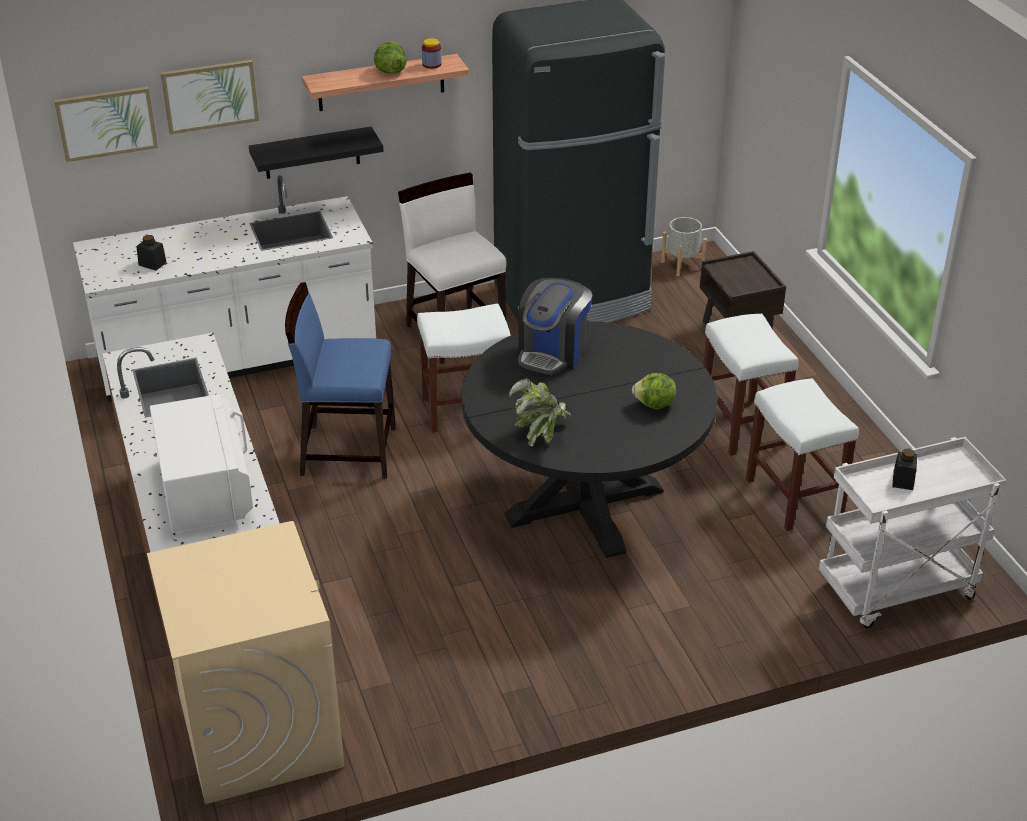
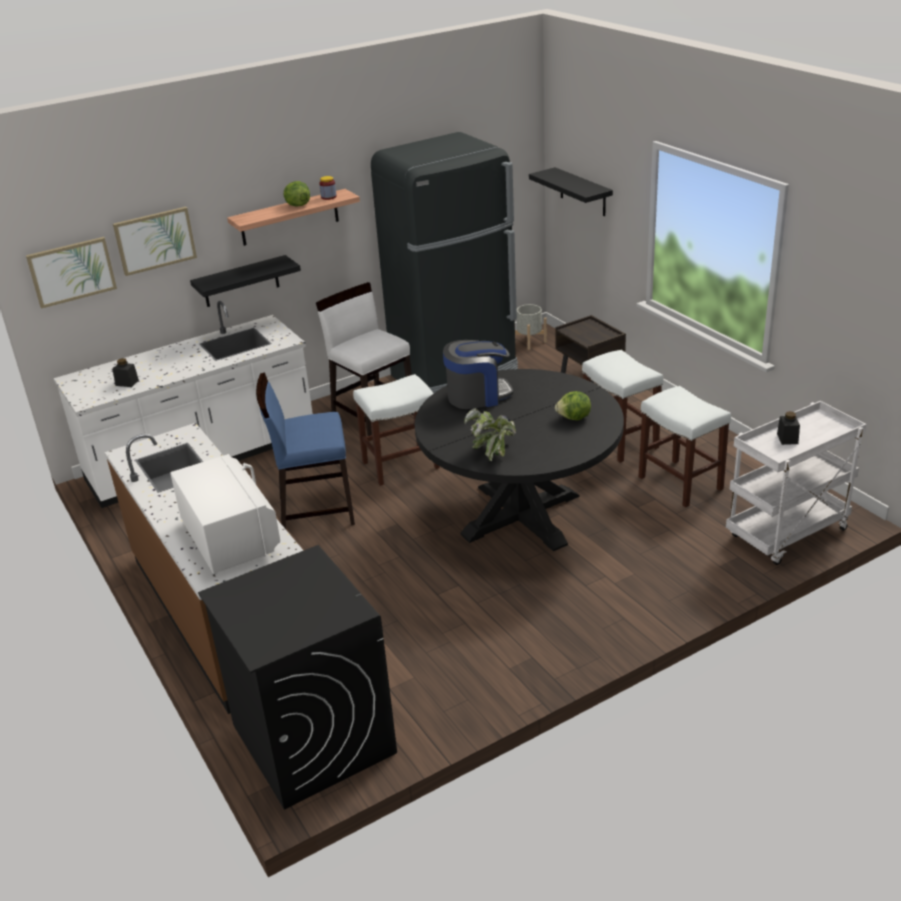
camera: 10 degrees left, 5 degrees down
(258, 730) = (312, 738): beige washing machine -> black washing machine
(552, 352) = (477, 395): coffee machine -> coffee machine turned 120 degrees counterclockwise
(767, 92) = (583, 192): none -> black shelf

